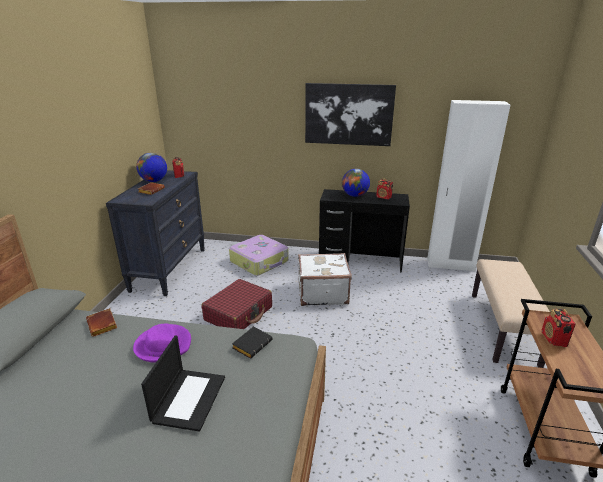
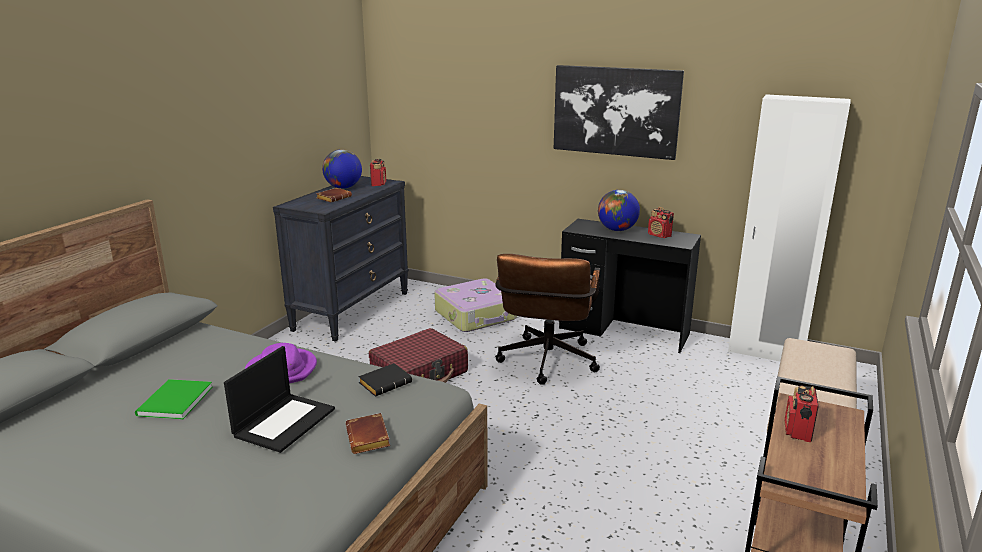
camera: 15 degrees right, 5 degrees down
(81, 396) = (172, 402): none -> green book
(103, 325) = (226, 341): brown book -> brown book (369, 438)
(322, 293) = (546, 364): white suitcase -> brown office chair

